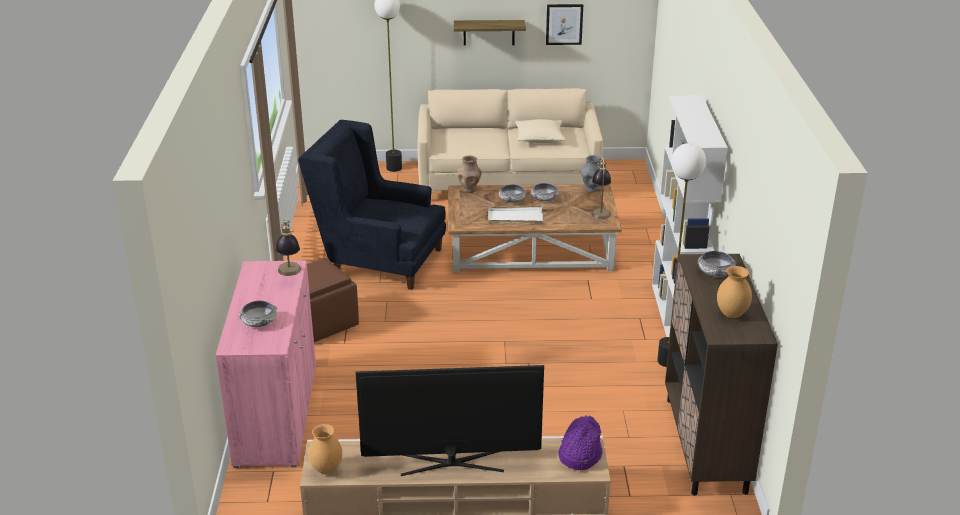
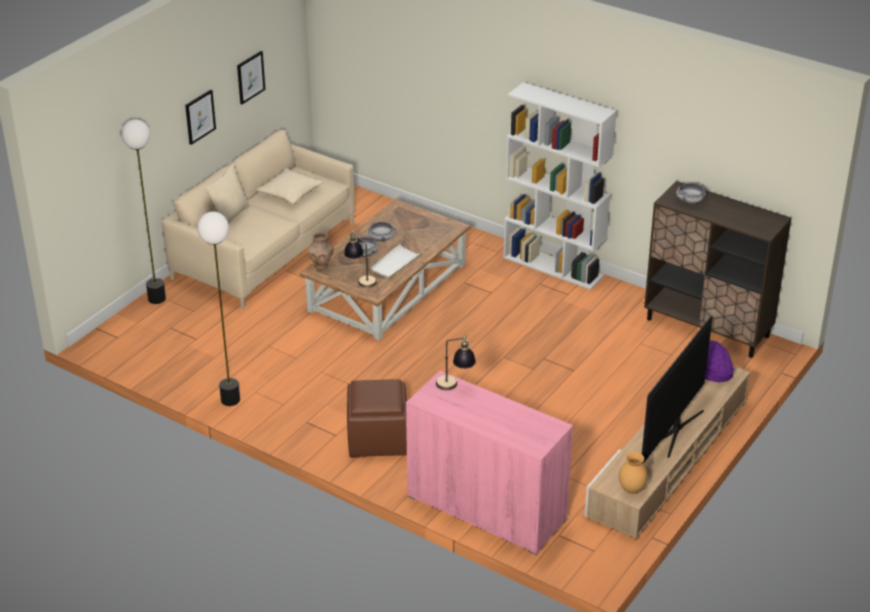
camera: 55 degrees left, 5 degrees up
(259, 321) = (513, 423): bowl -> none
(378, 260) = (312, 371): blue armchair -> none
(475, 129) = (230, 216): none -> beige pillow
(489, 32) = (200, 116): shelf -> picture
(591, 189) = (393, 210): grey vase -> none
(600, 210) = (432, 221): table lamp -> table lamp (360, 279)
(667, 361) = (603, 297): floor lamp -> floor lamp (230, 400)
(732, 314) = (746, 217): brown vase -> none

